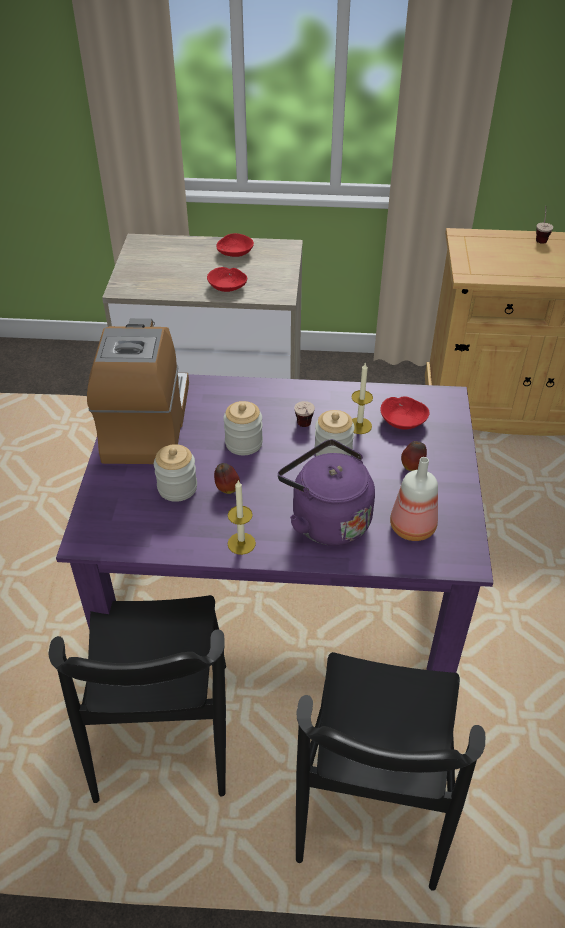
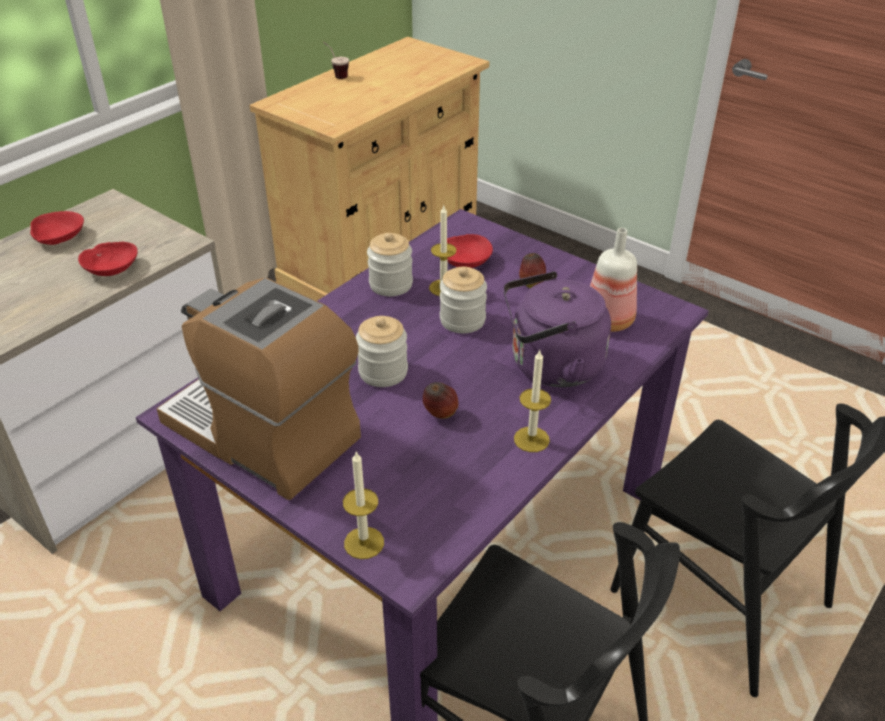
camera: 55 degrees left, 5 degrees down
(93, 511) = (364, 543): none -> candle
(177, 488) = (399, 452): jar -> jar (391, 284)
(305, 428) = (408, 321): cup -> none

